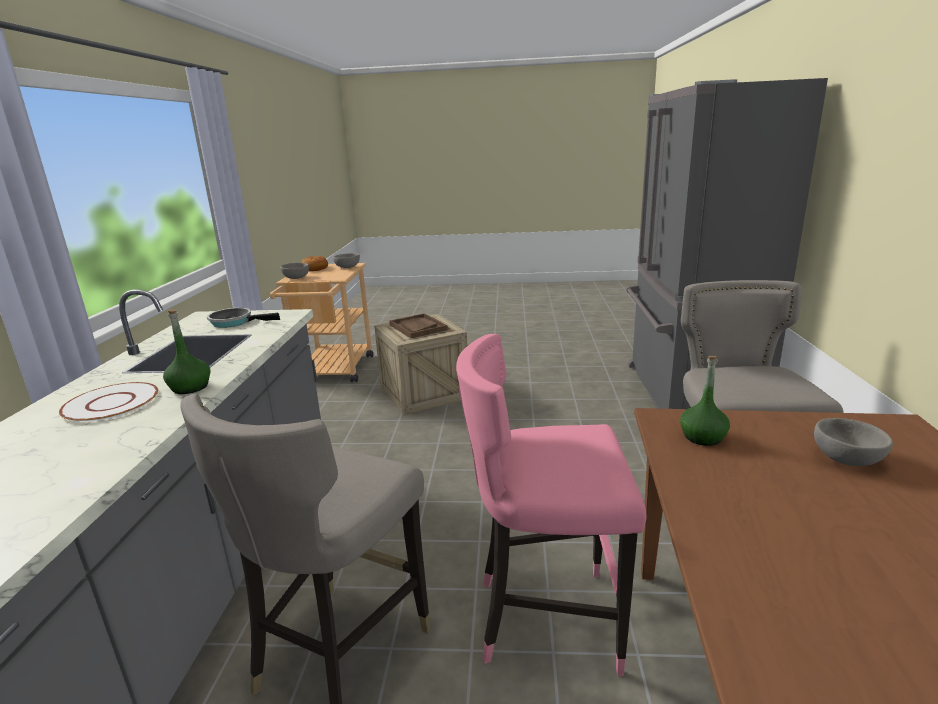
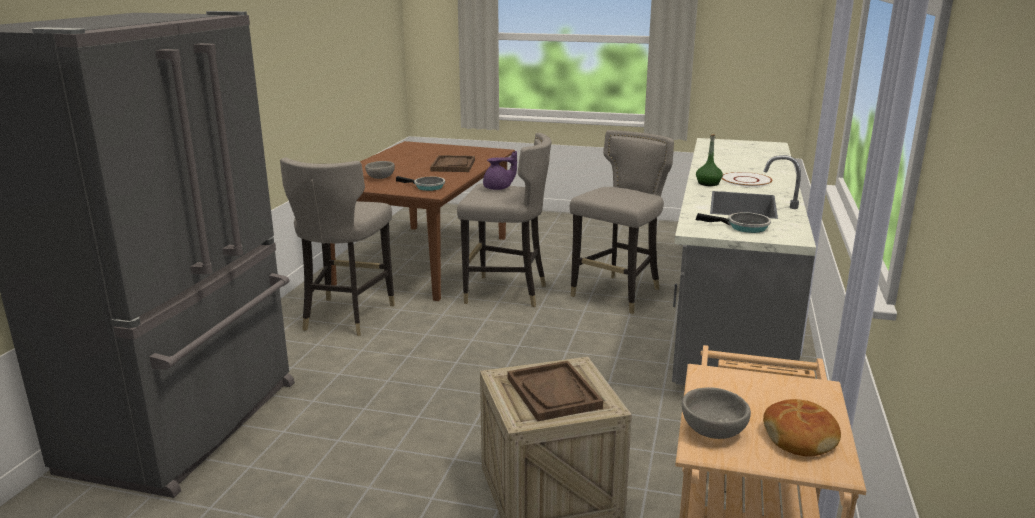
camera: 170 degrees left, 0 degrees up
(295, 278) = (809, 392): grey bowl -> none
(546, 619) = (506, 293): pink stool -> grey stool
(570, 463) = (498, 188): none -> purple teapot
(702, 437) = (427, 187): green bottle -> frying pan
(790, 560) = (453, 165): none -> brown tray

